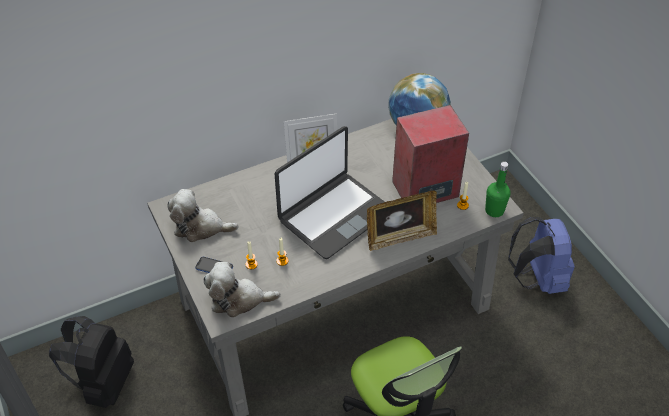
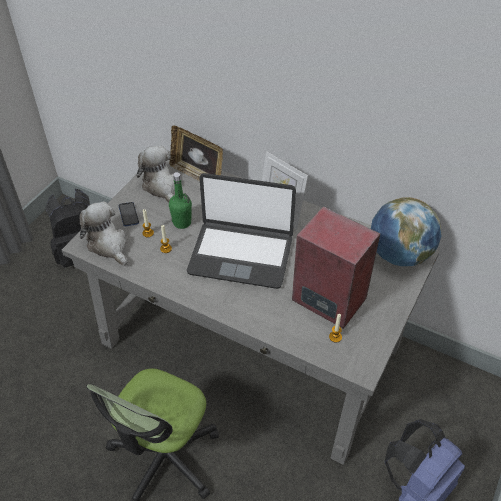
camera: 55 degrees right, 0 degrees up
(400, 237) = (255, 310): picture frame -> picture frame (198, 175)
(494, 210) = (352, 365): green bottle -> green bottle (182, 222)

